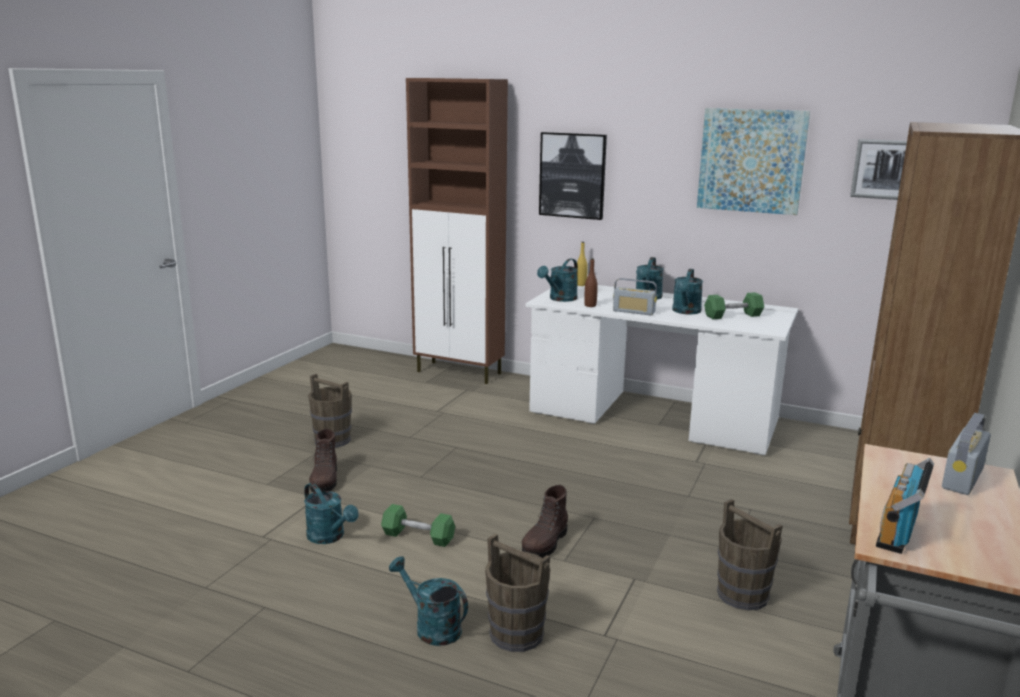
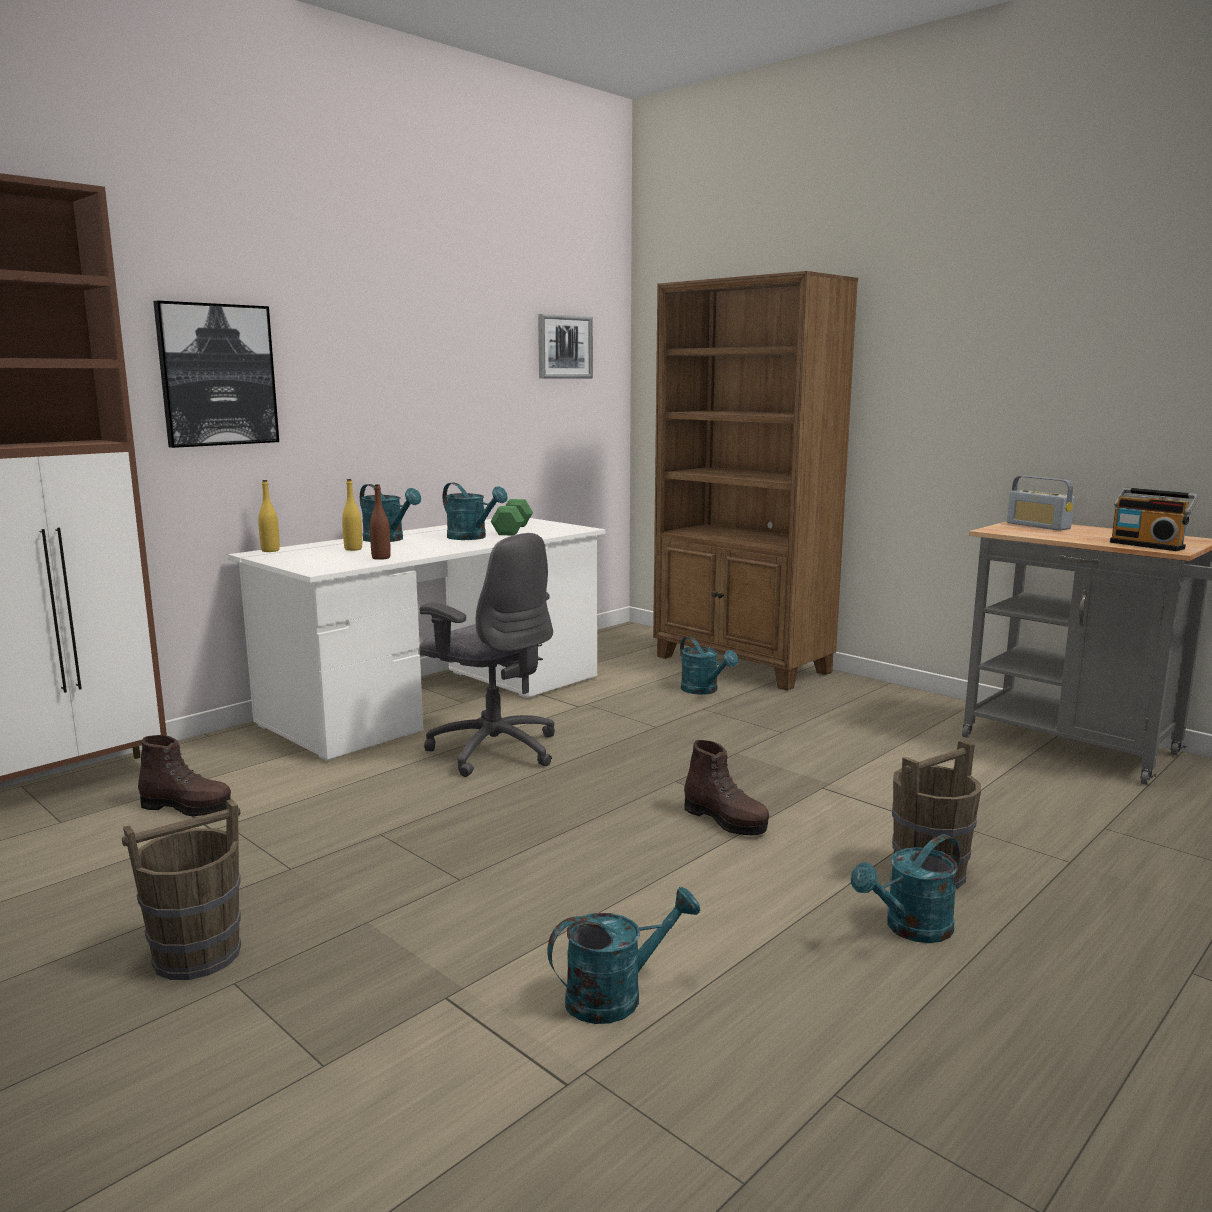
camera: 70 degrees left, 5 degrees down
(325, 481) = (383, 982): brown boot -> brown boot (187, 807)
(418, 536) = (660, 907): green dumbbell -> none
(560, 299) = (324, 563): turquoise watering can -> turquoise watering can (704, 690)
(589, 450) = (493, 749): none -> grey office chair
(607, 296) = (353, 549): none -> yellow bottle
(634, 311) = (440, 549): radio -> none
(742, 594) = (864, 748): brown bucket -> none
(751, 161) = (448, 341): picture -> none

